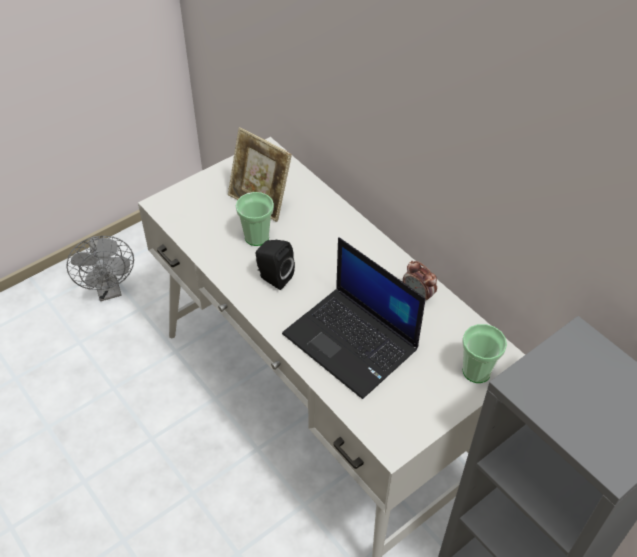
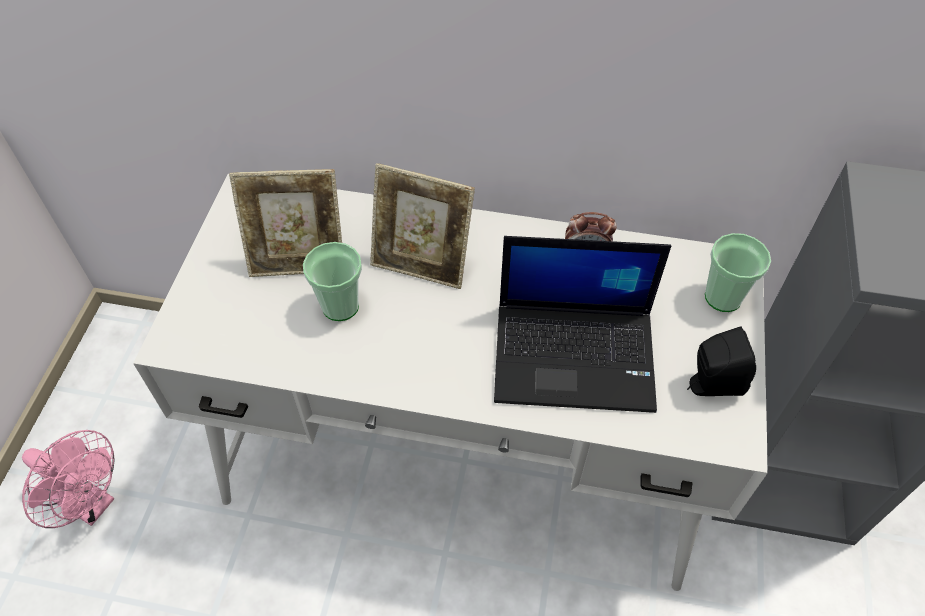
camera: 40 degrees left, 5 degrees up
(109, 290) = (91, 504): grey fan -> pink fan
(273, 277) = (412, 342): black speaker -> black speaker (710, 385)
(321, 242) = (422, 263): none -> picture frame

